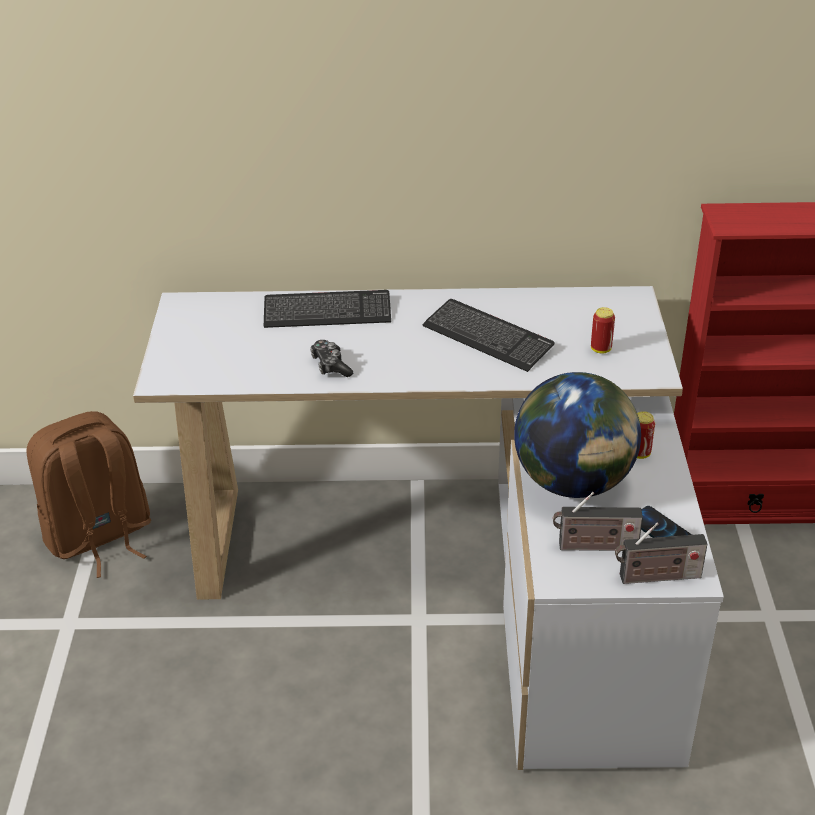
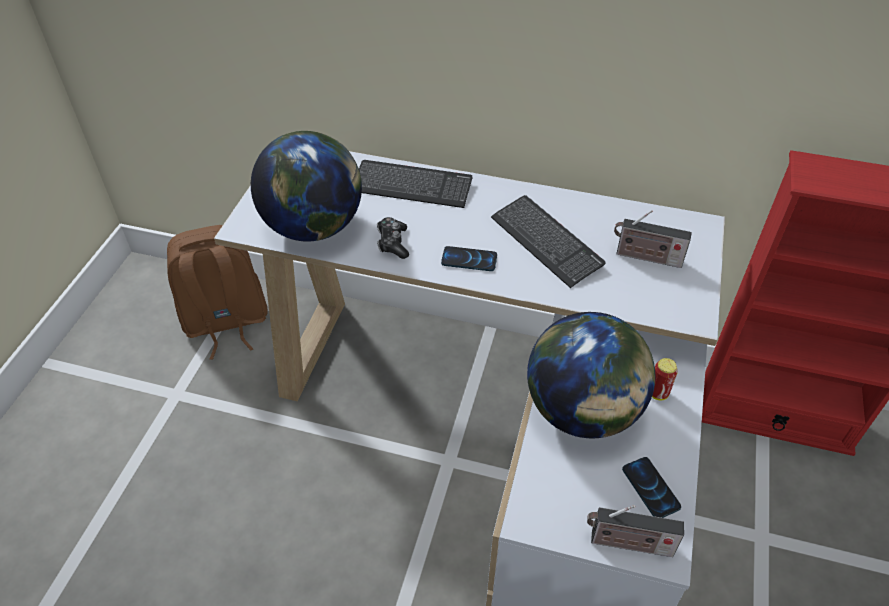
camera: 15 degrees right, 10 degrees up
(239, 365) = (314, 226): none -> globe
(416, 366) = (469, 260): none -> phone
(594, 546) = (577, 491): radio -> radio (645, 257)
(601, 349) = (650, 277): can -> none

